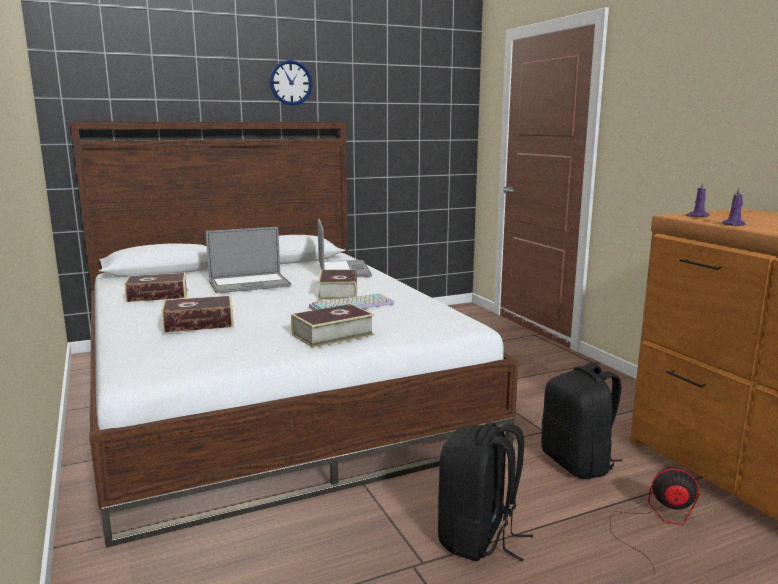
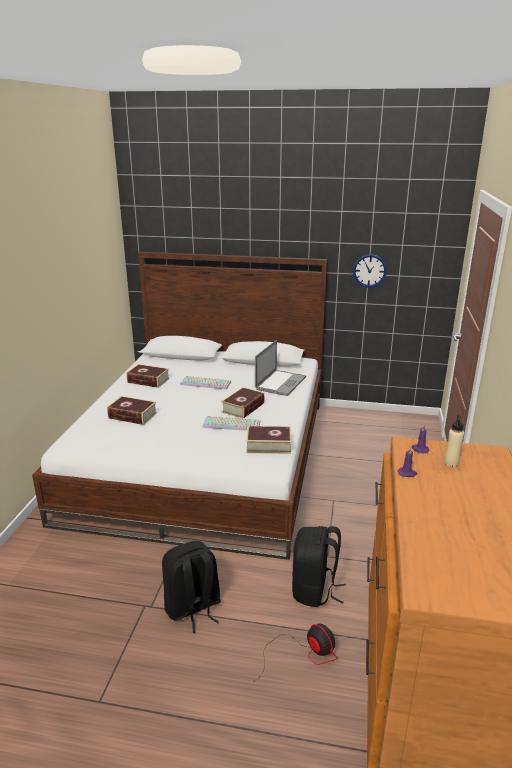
camera: 35 degrees right, 10 degrees up
(249, 284) = (206, 383): laptop -> keyboard
(291, 82) = (288, 227): wall clock -> wall clock (369, 271)
(332, 334) = (184, 449): book -> book (268, 445)
(741, 217) = (451, 463): none -> beige bottle

